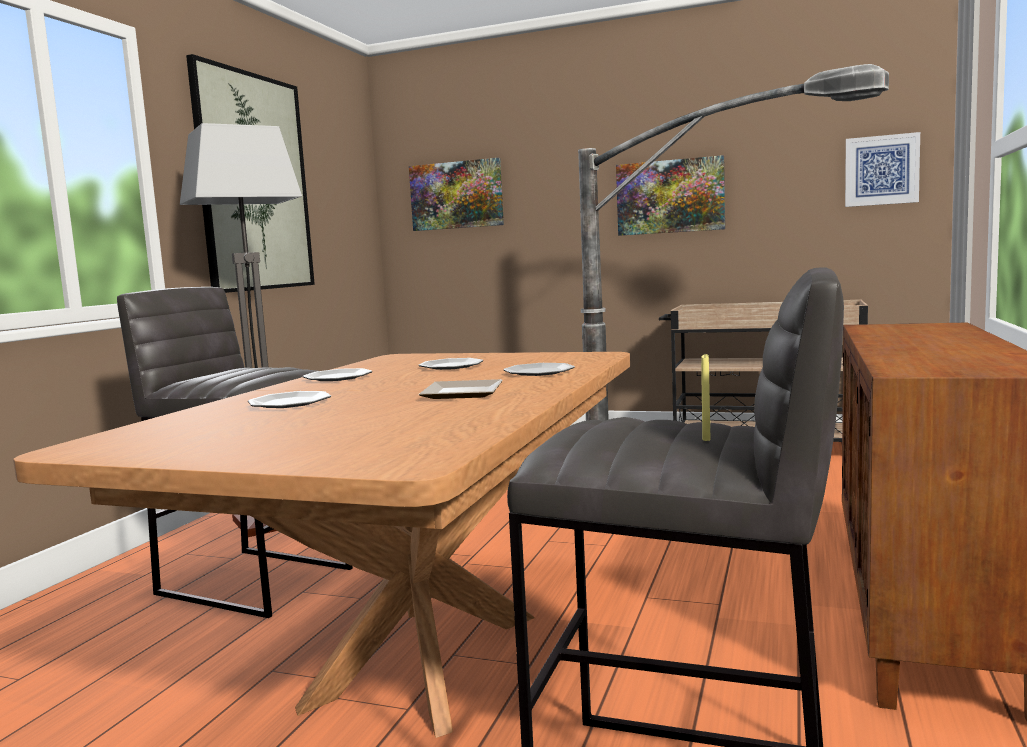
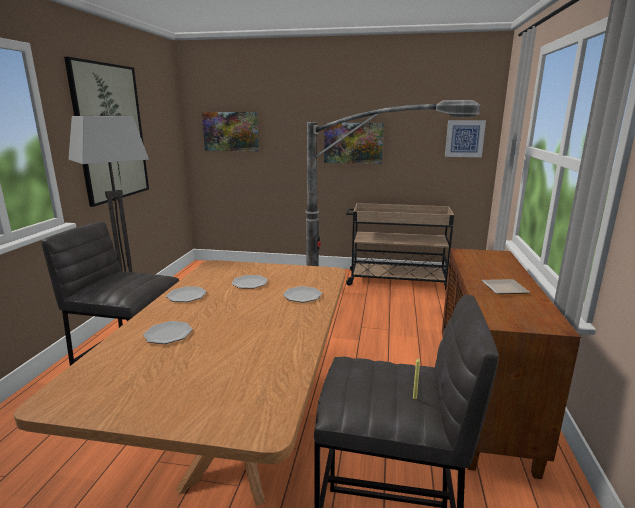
camera: 10 degrees left, 10 degrees up
(460, 393) = (266, 325): plate -> plate (502, 288)

